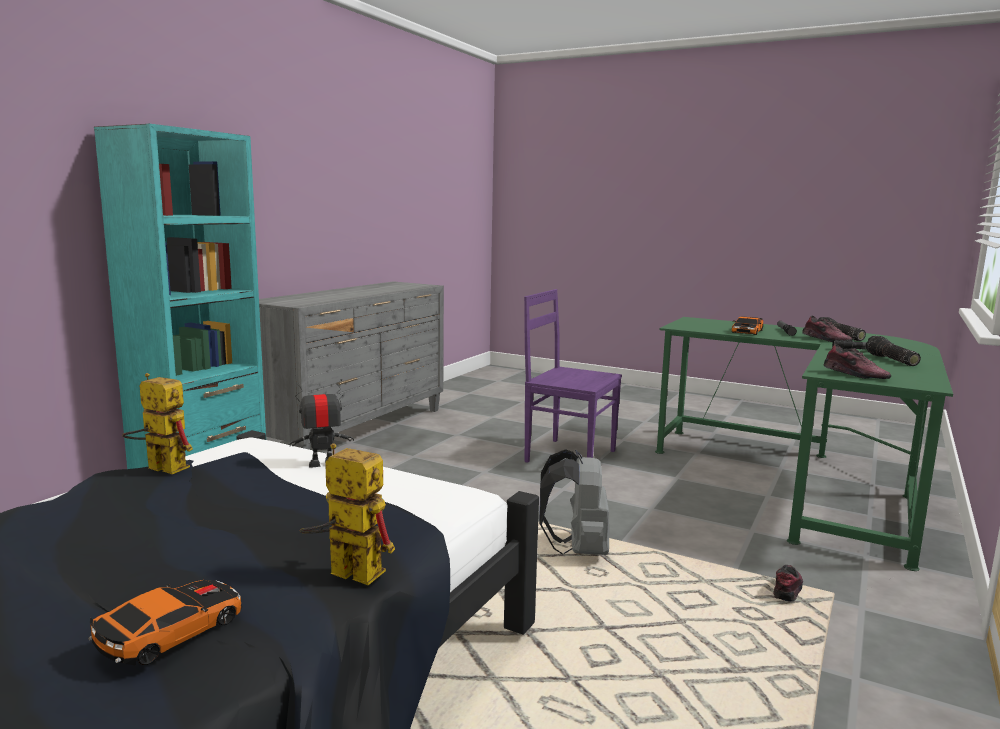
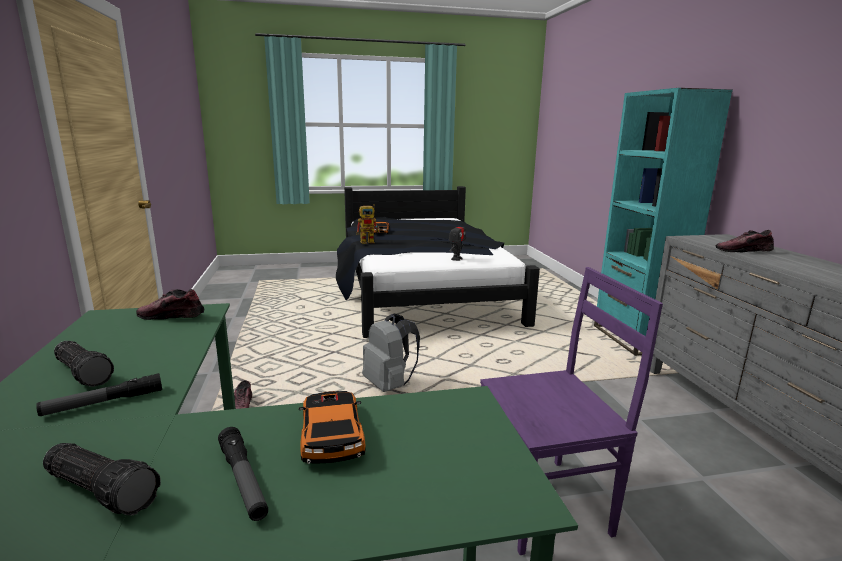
camera: 140 degrees right, 5 degrees up
(159, 468) = (491, 244): toy robot -> none
(825, 339) = (152, 447): shoe -> shoe (743, 251)

